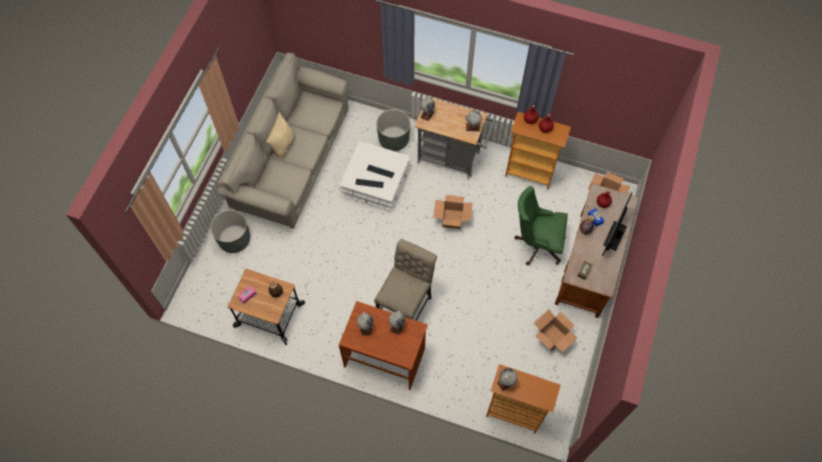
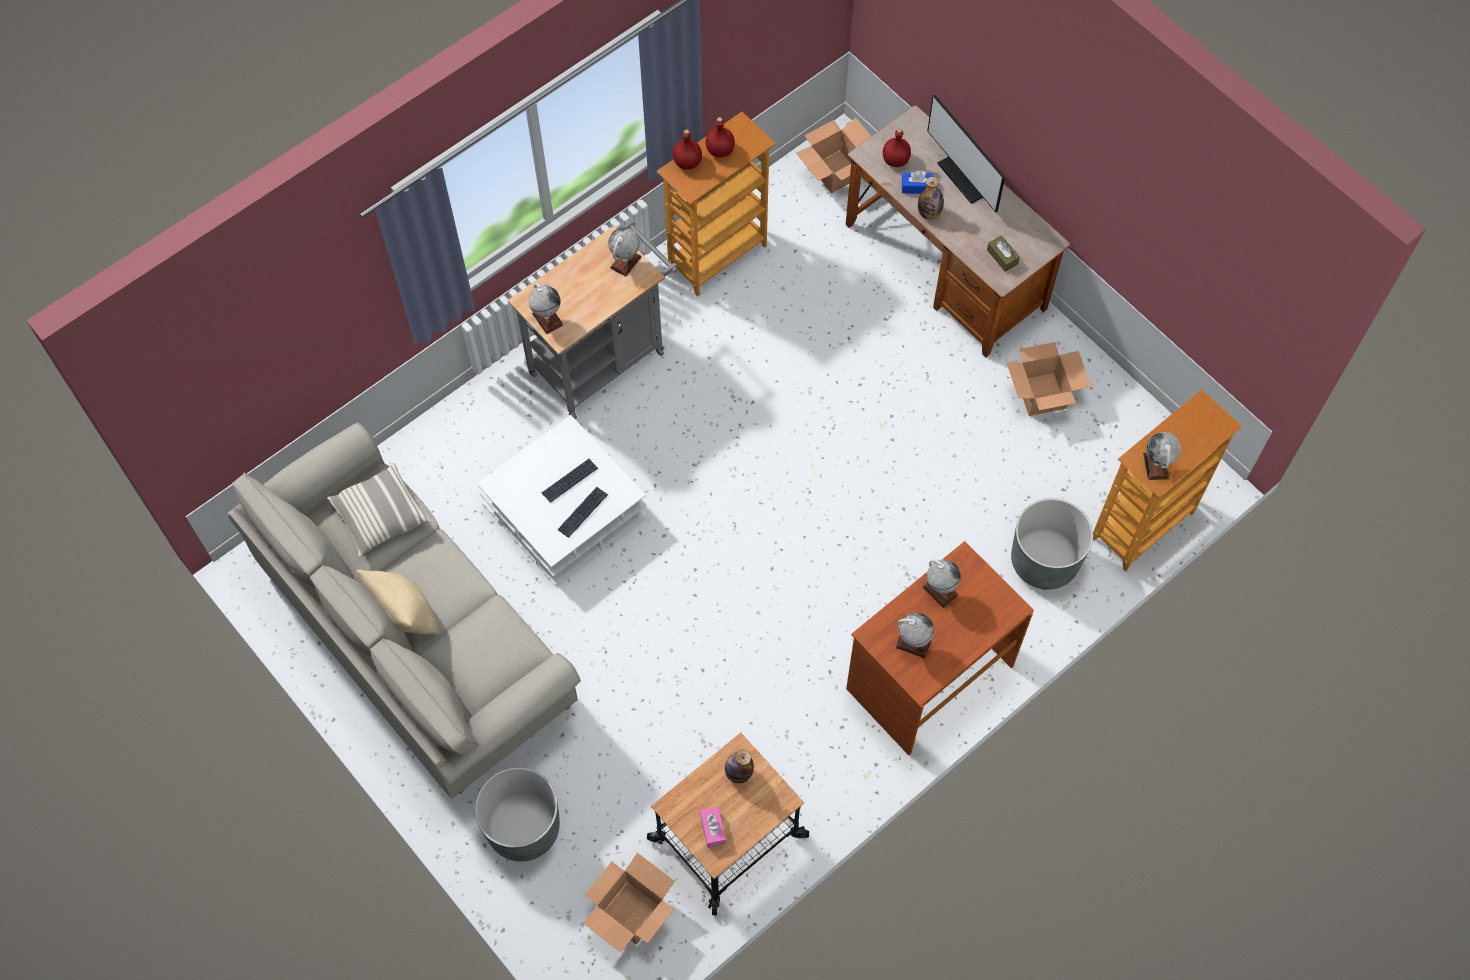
camera: 60 degrees left, 0 degrees up
(318, 113) = (380, 516): none -> pillow
(393, 139) = (495, 433): grey planter -> grey planter (1044, 561)
(406, 305) = (850, 589): beige chair -> none
(452, 219) = (727, 425): cardboard box -> cardboard box (632, 912)
(536, 243) = (858, 321): green office chair -> none

